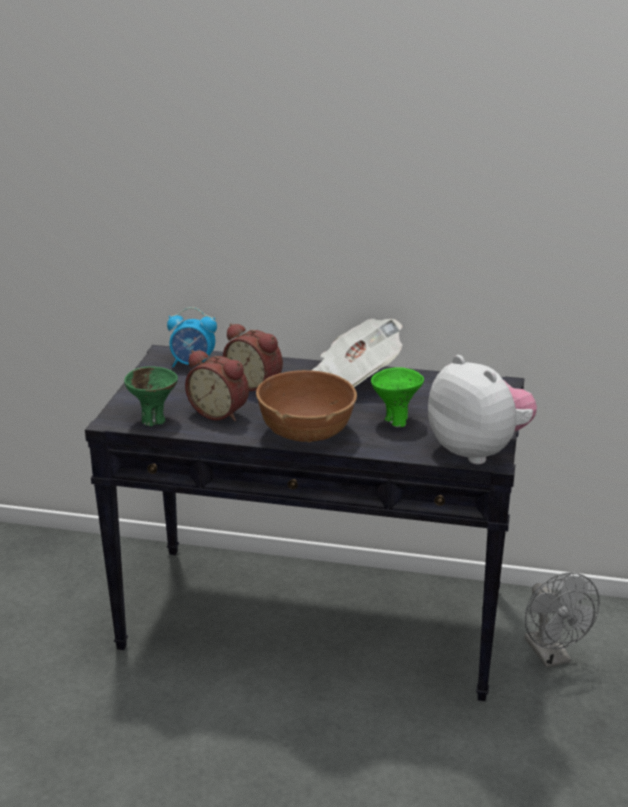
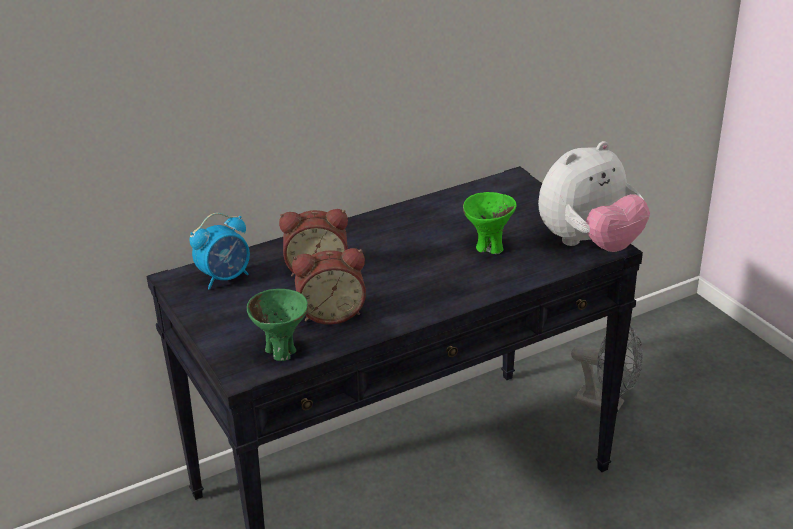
camera: 40 degrees left, 5 degrees up
(306, 432) = (437, 294): brown bowl -> none
(351, 380) = (394, 227): newspaper -> none
(478, 451) = (589, 244): plush toy -> plush toy turned 135 degrees clockwise

